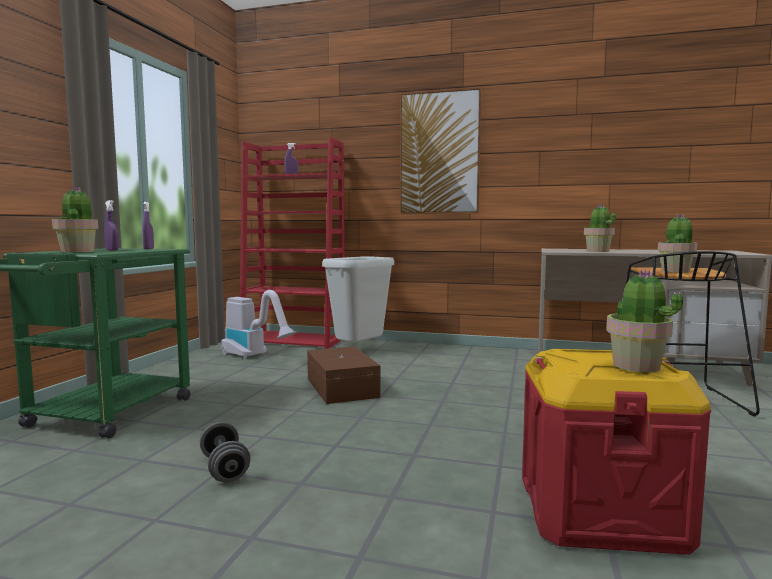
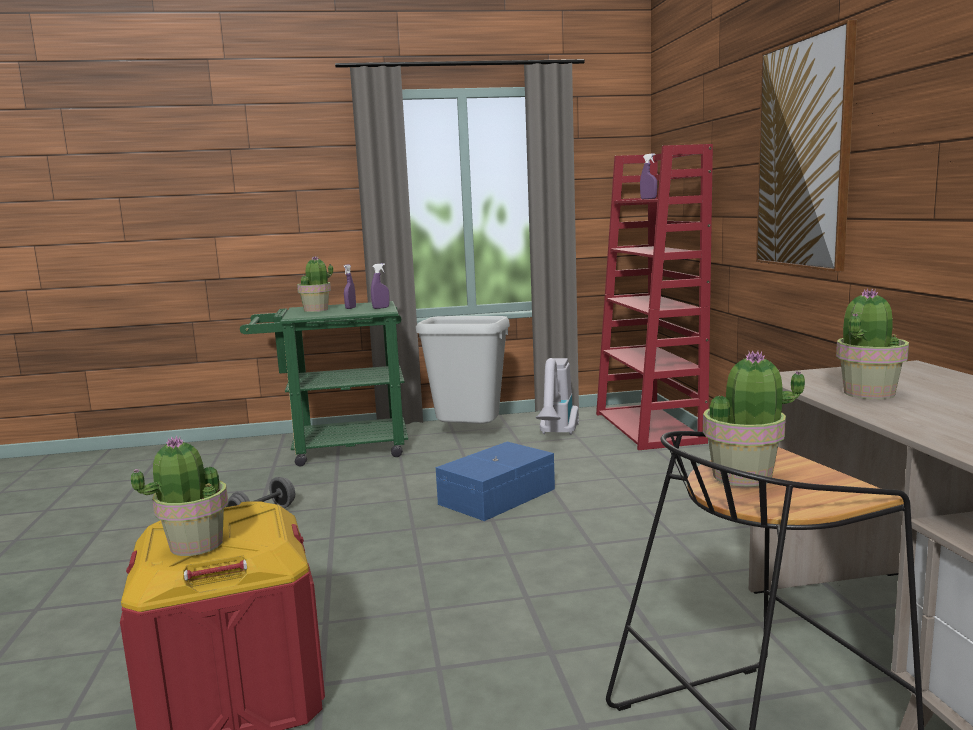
camera: 65 degrees right, 5 degrees up
(343, 387) = (499, 496): brown storage box -> blue storage box
(359, 351) = (657, 466): grey trash can -> grey trash can (467, 435)

